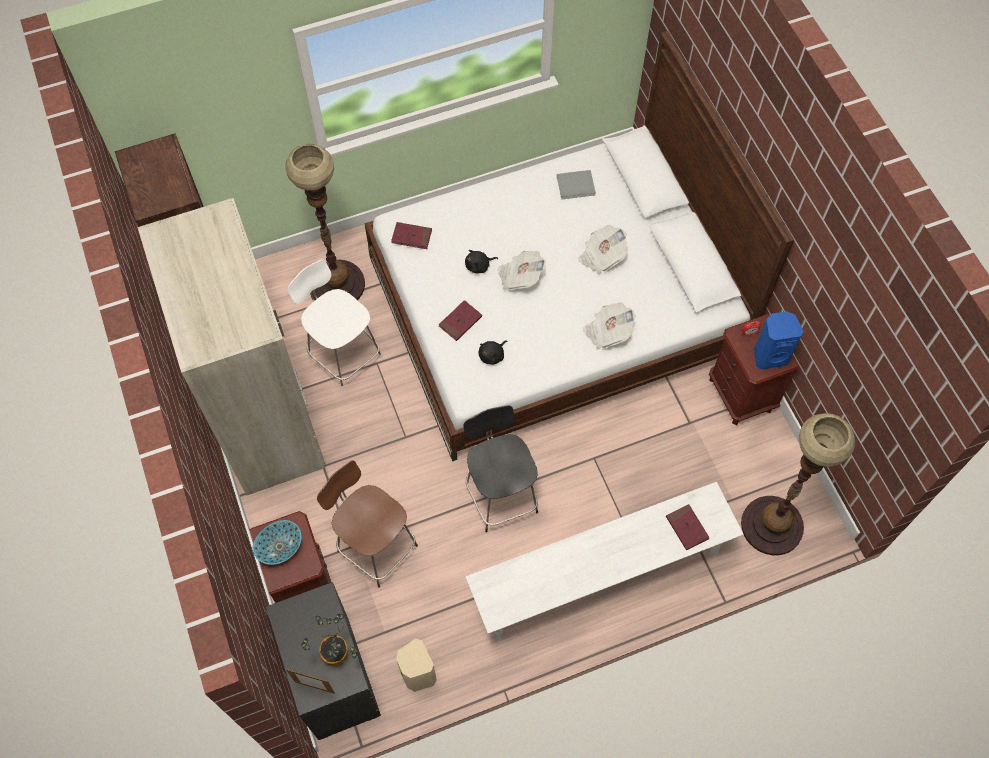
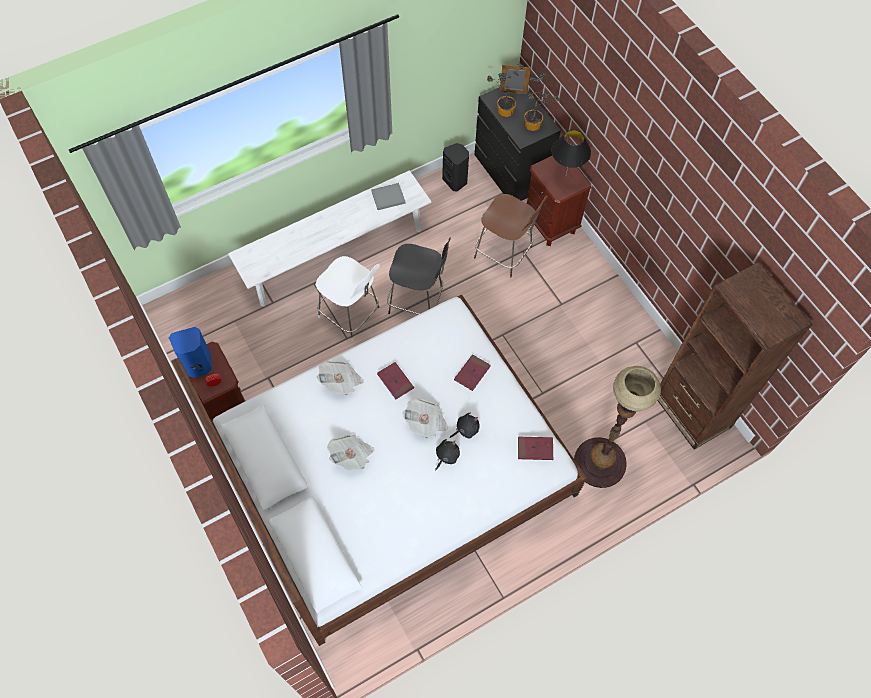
camera: 170 degrees right, 0 degrees up
(266, 418) = (619, 334): beige wardrobe -> none
(280, 547) = (565, 177): bowl -> black table lamp
(299, 620) = (535, 125): none -> potted plant
(343, 355) = (573, 396): white chair -> white chair (351, 315)
(417, 674) = (455, 181): beige speaker -> black speaker
(492, 355) = (438, 347): black plush toy -> black plush toy (446, 456)
(500, 495) = (417, 300): black chair -> black chair turned 45 degrees counterclockwise
(577, 185) = (383, 533): grey book -> grey book (387, 197)
(687, 528) = (270, 252): red book -> red book (395, 381)
(772, 526) = (203, 305): floor lamp -> none

